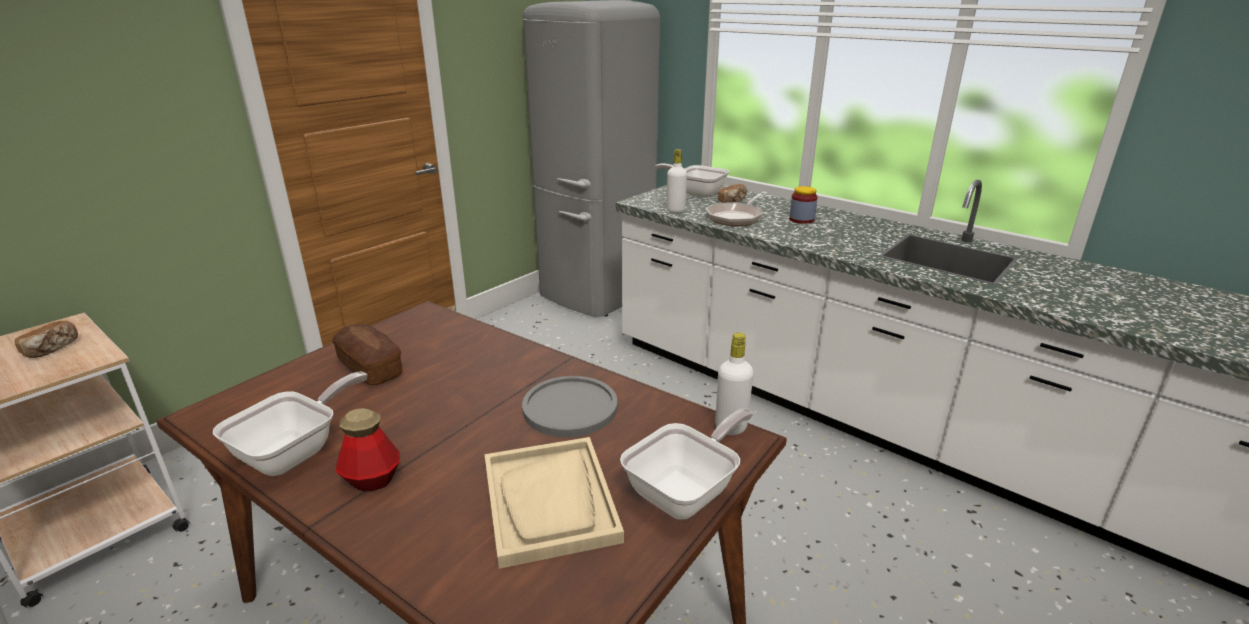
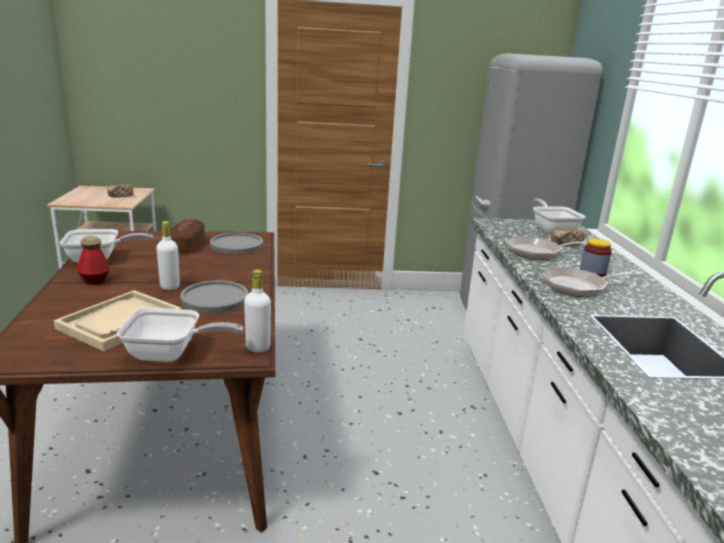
camera: 45 degrees right, 5 degrees down
(429, 336) = (236, 245): none -> grey plate
(675, 210) = (501, 234): white bottle -> white bottle (170, 287)
(824, 236) = (579, 287): none -> frying pan

